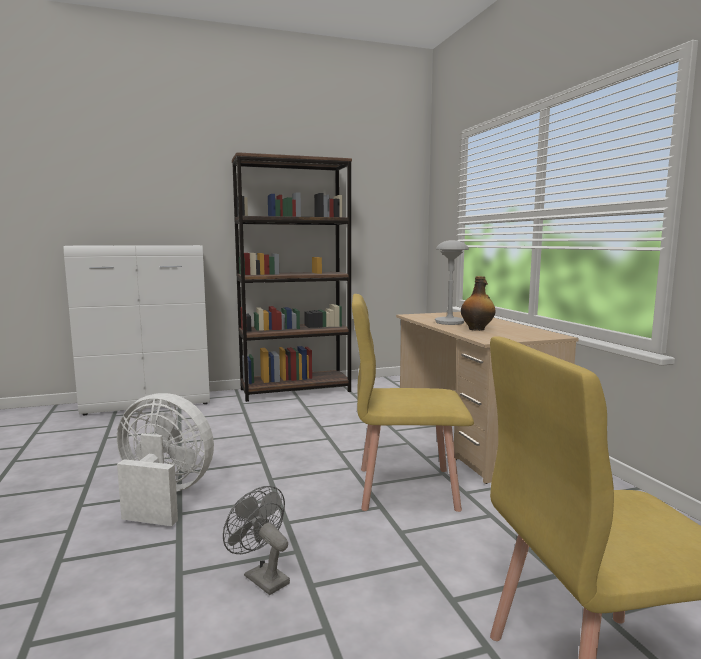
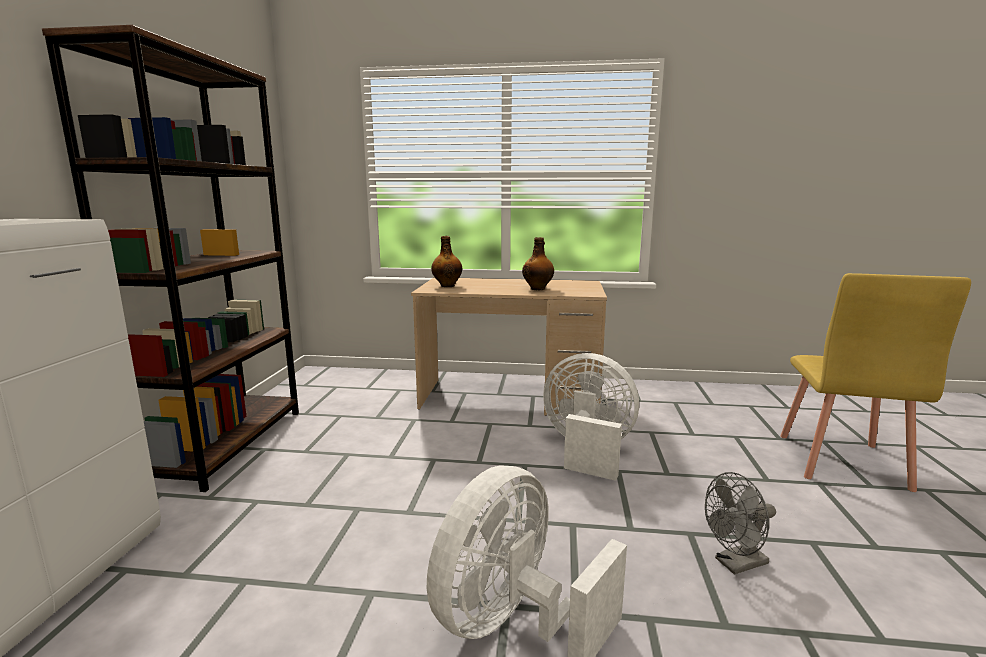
camera: 65 degrees left, 5 degrees up
(405, 488) = (587, 450): yellow chair -> white fan
(437, 316) = (447, 286): none -> bottle
(449, 322) = (490, 288): grey table lamp -> none

